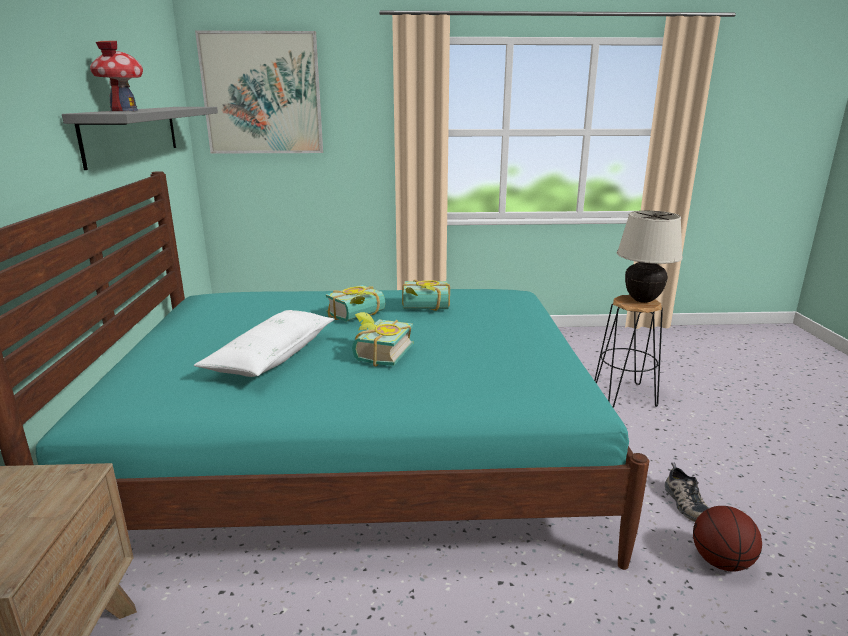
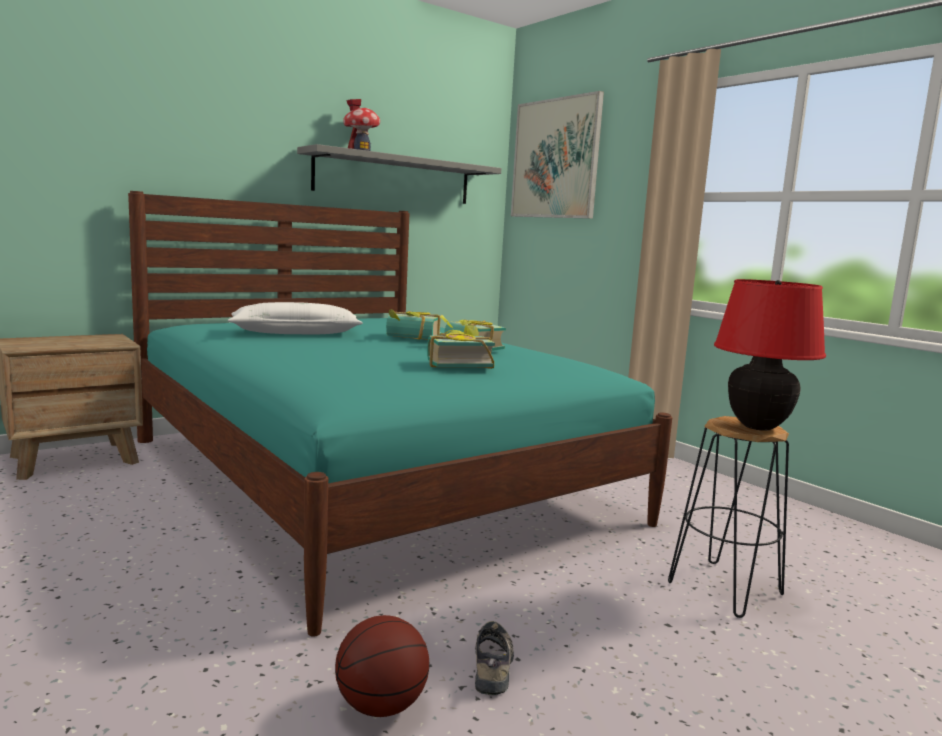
camera: 55 degrees right, 10 degrees down
(377, 354) = (335, 347): book -> book (457, 365)
(642, 300) = (758, 427): beige table lamp -> red table lamp
(684, 502) = (494, 665): shoe -> shoe turned 135 degrees clockwise

